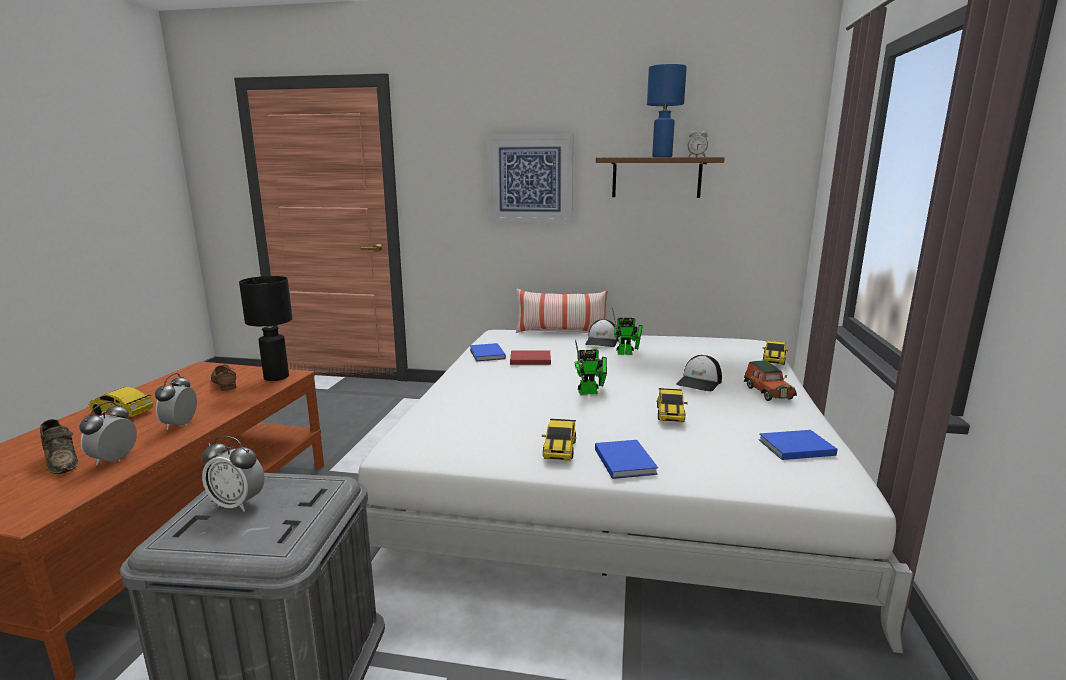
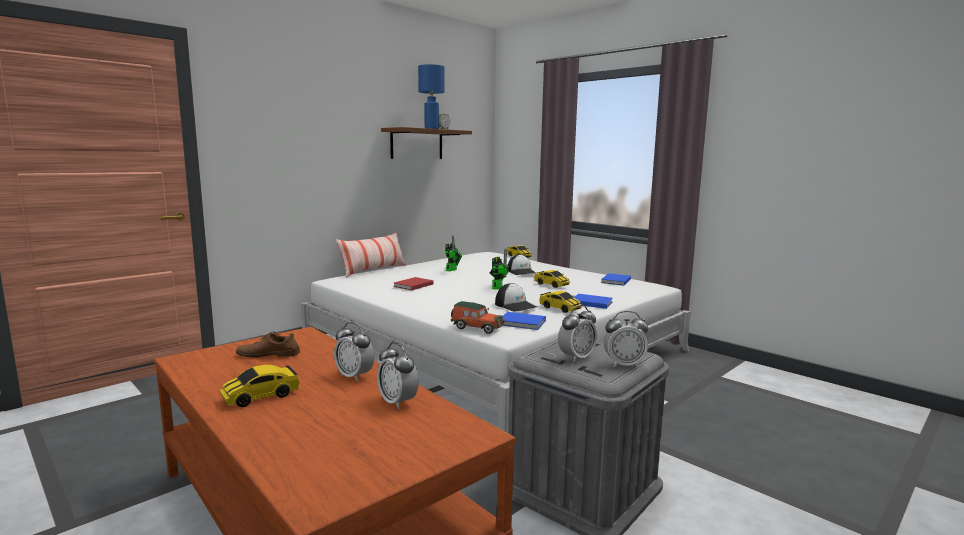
camera: 55 degrees left, 5 degrees down
(62, 461) = (362, 423): brown shoe -> none
(222, 542) = (623, 365): none -> alarm clock
(276, 377) = (298, 337): black table lamp -> none
(486, 354) = (375, 291): blue book -> blue book (523, 323)
(530, 179) = (331, 143): picture -> none
(602, 341) = (418, 268): cap -> cap (515, 305)
(766, 392) = (552, 268): toy car -> toy car (476, 327)

